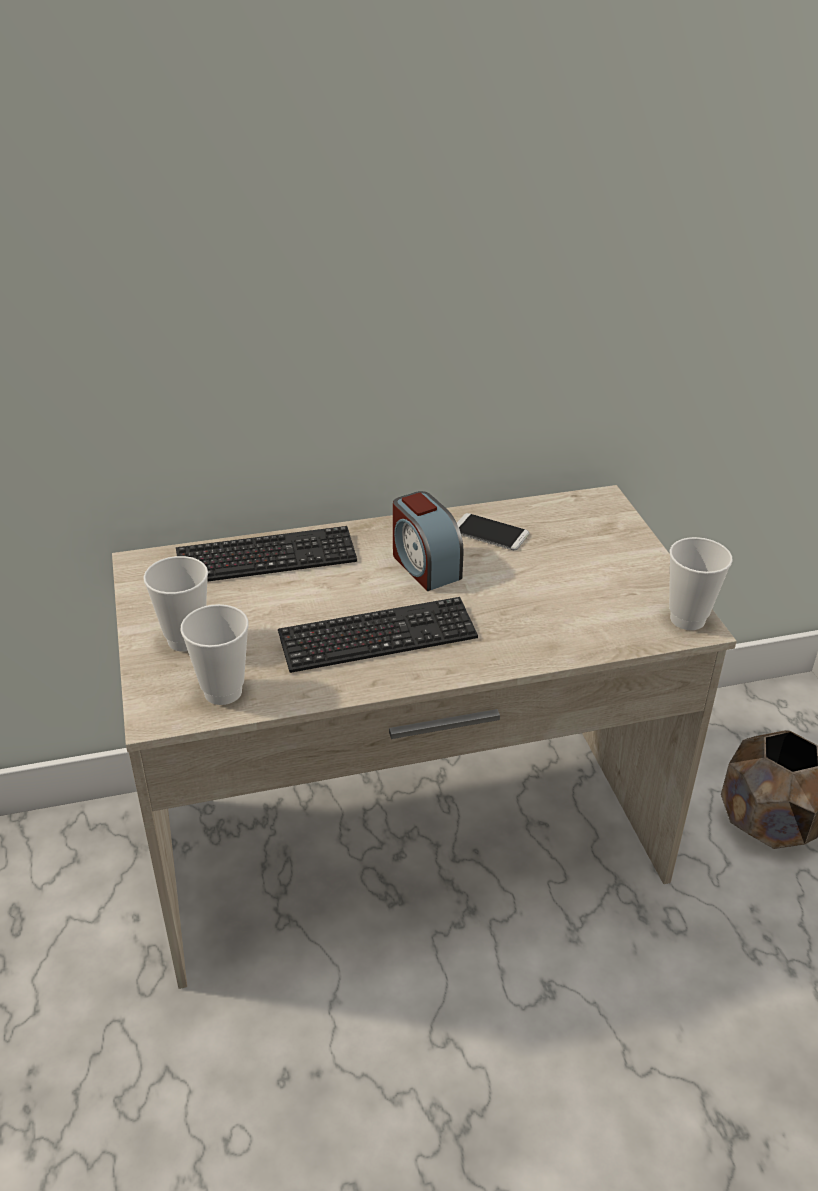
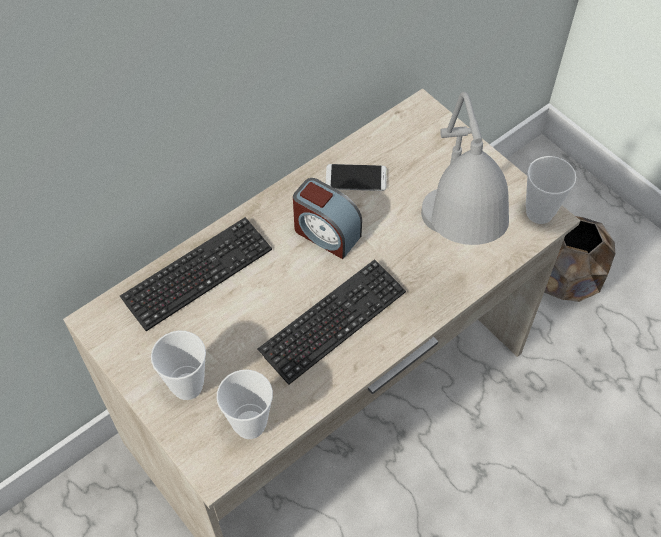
camera: 25 degrees left, 20 degrees up
(549, 627) = (450, 260): none -> grey table lamp

